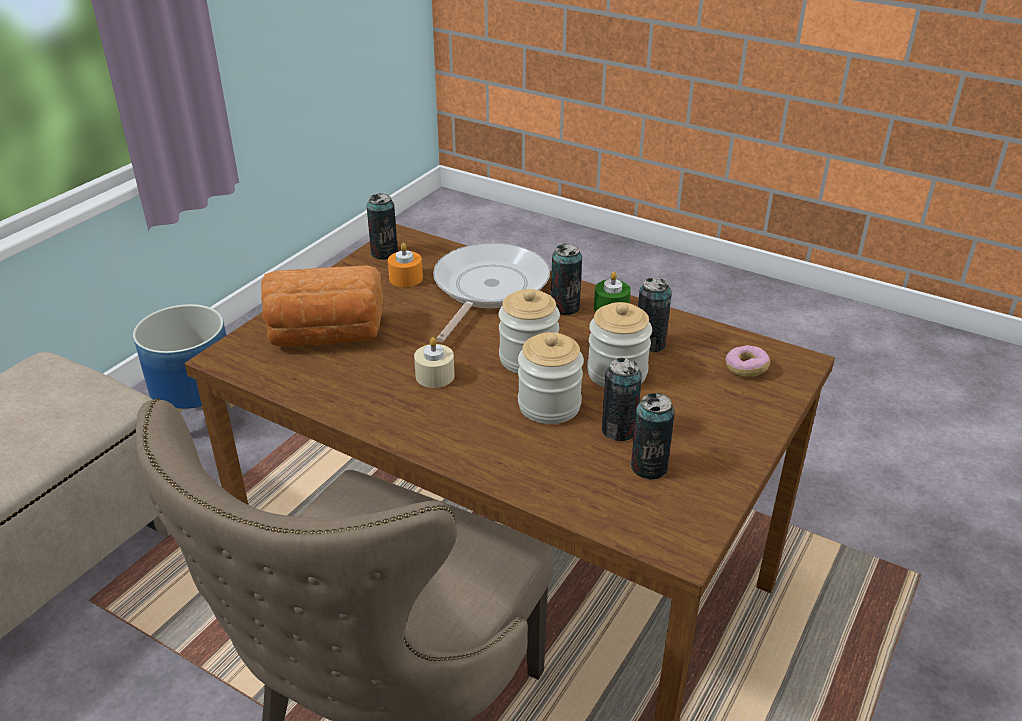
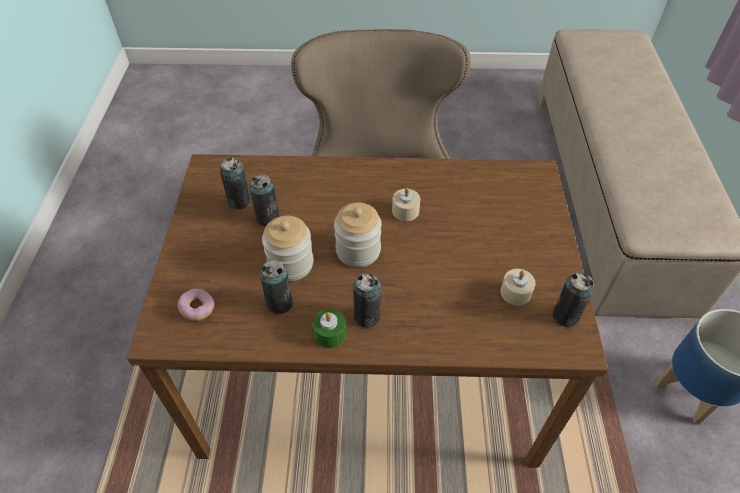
camera: 150 degrees right, 15 degrees up
(325, 335) = (504, 212): bread -> none
(406, 278) = (515, 293): orange candle -> beige candle
(487, 288) = (443, 311): frying pan -> none
(549, 405) = (319, 219): jar -> none

